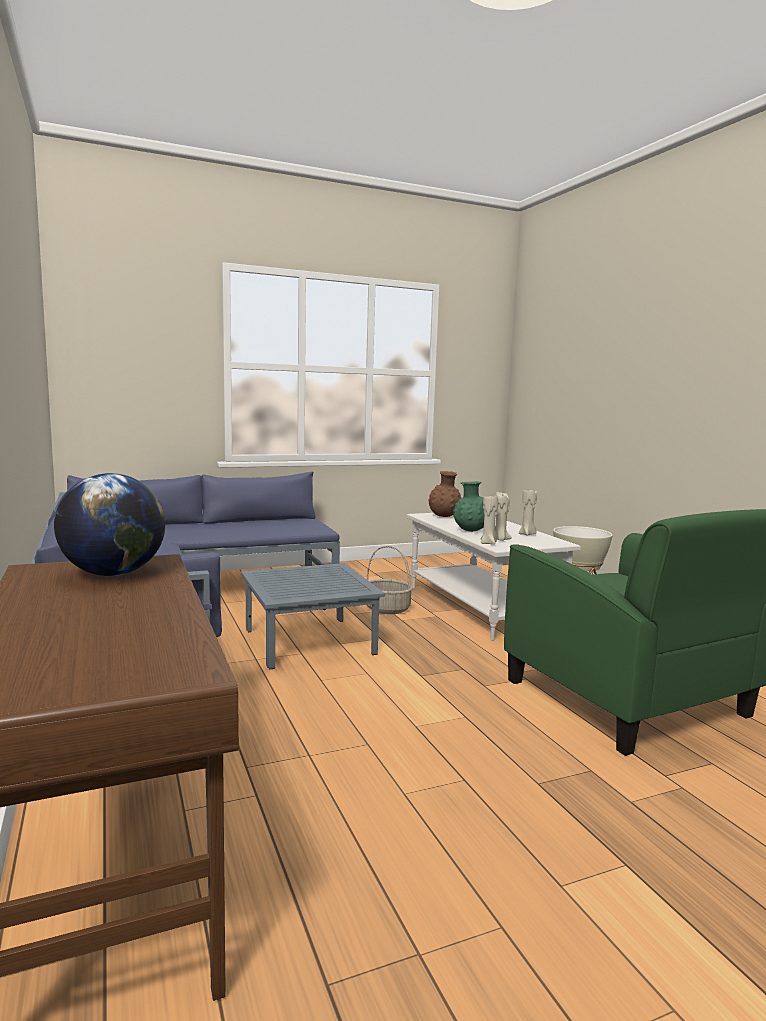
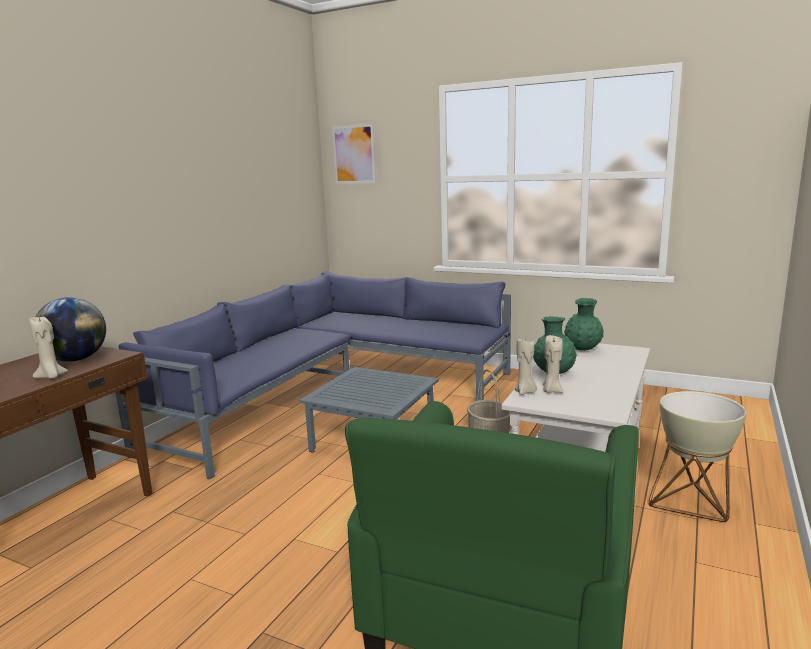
camera: 50 degrees right, 5 degrees up
(102, 325) = (354, 154): none -> picture
(444, 516) = (582, 349): brown vase -> green vase
(527, 534) = (605, 392): beige candle -> beige candle (51, 377)

